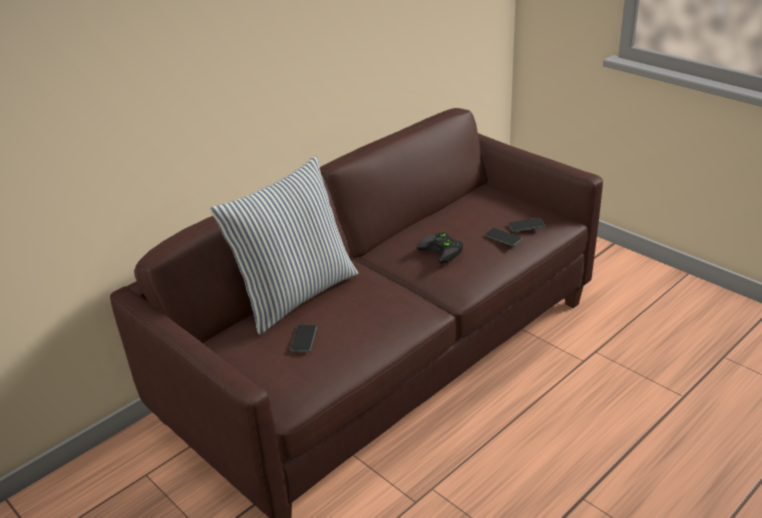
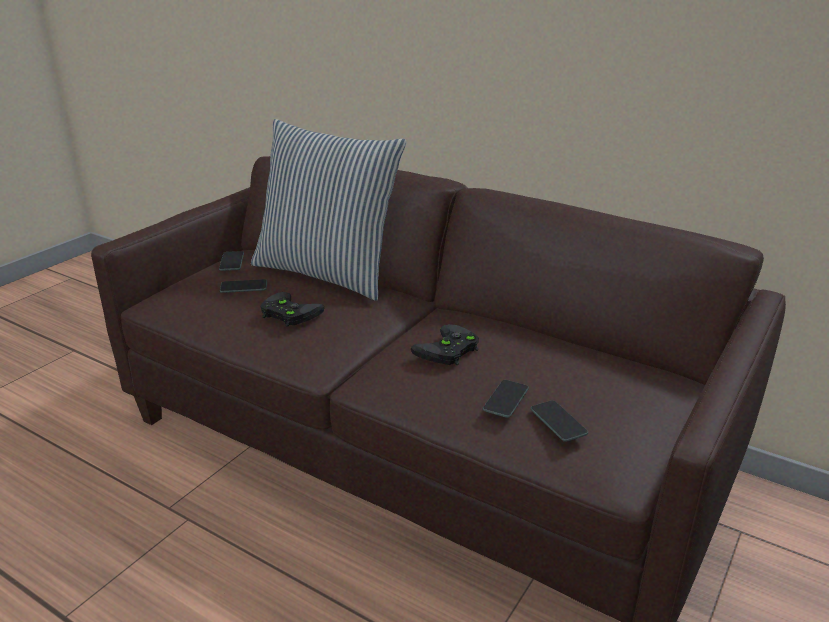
camera: 75 degrees right, 5 degrees down
(240, 348) = (231, 261): none -> phone
(362, 315) = (287, 313): none -> black game controller

